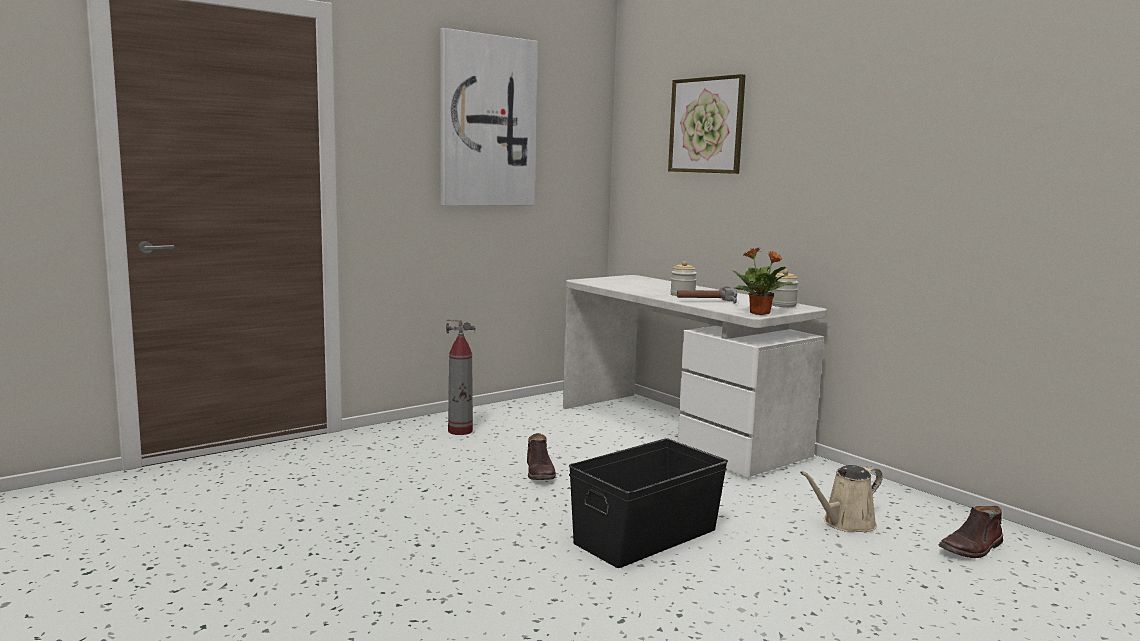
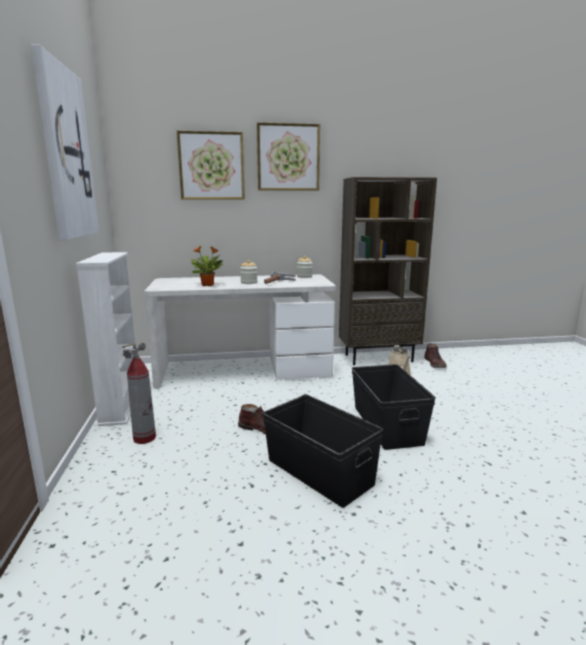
camera: 60 degrees left, 5 degrees up
(480, 515) = (319, 472): none -> black storage box
(506, 407) = (121, 406): none -> white bookcase
(760, 313) = (323, 282): potted plant -> potted plant (208, 285)
(801, 108) = (288, 157): none -> picture
(897, 498) = (379, 358): none -> brown bookcase

